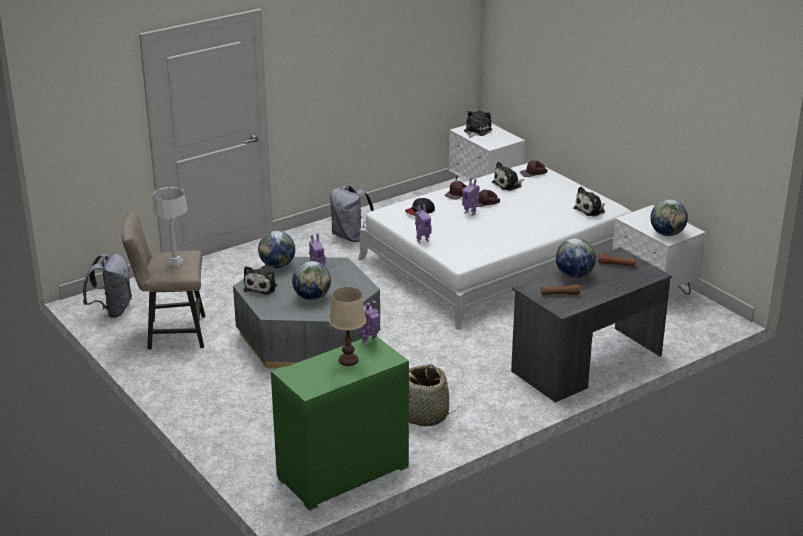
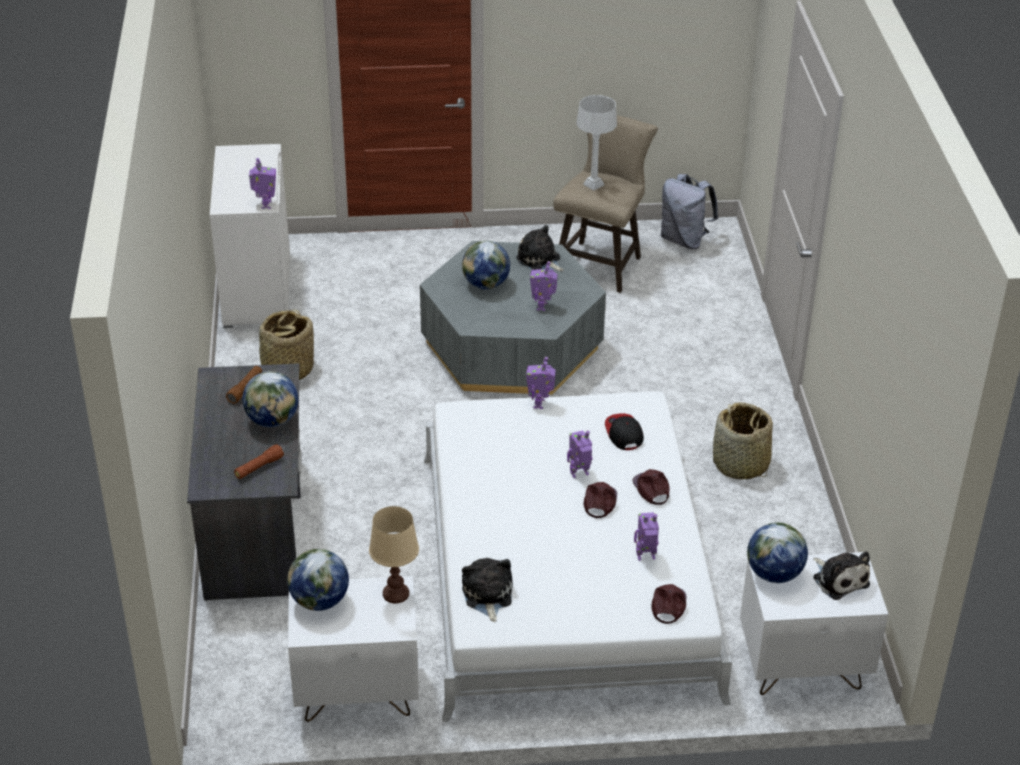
camera: 120 degrees right, 10 degrees up
(277, 265) = (581, 284): globe -> globe (774, 574)
(343, 473) = (255, 290): green dresser -> white dresser
(348, 360) = (248, 184): beige table lamp -> beige table lamp (395, 594)
(350, 236) = (740, 465): grey backpack -> basket
(508, 184) = (646, 557): plush toy -> toy robot

